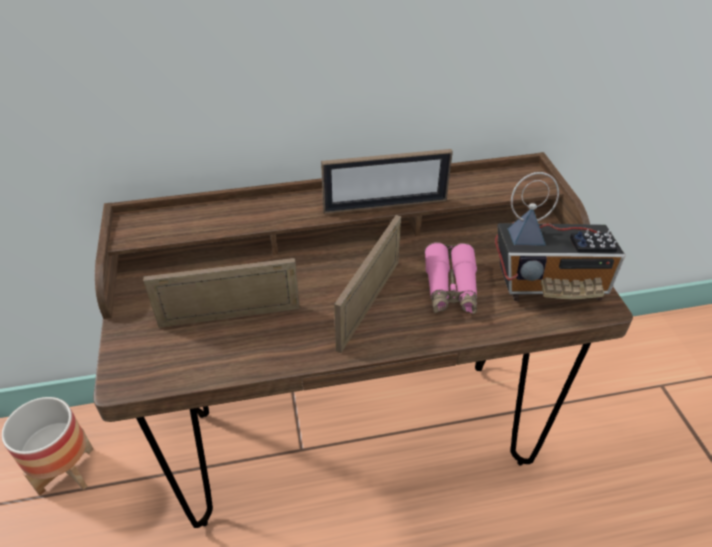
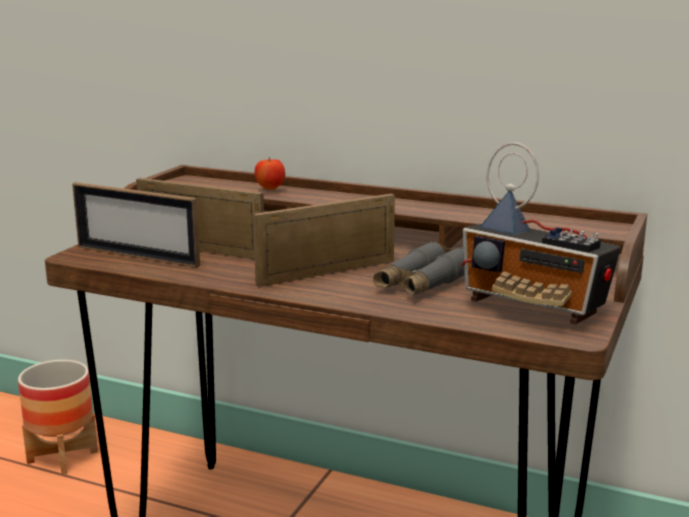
camera: 35 degrees right, 25 degrees down
(232, 214) = (270, 189): none -> apple
(385, 205) = (413, 209): picture frame -> picture frame (137, 256)
(450, 287) = (421, 284): pink binoculars -> grey binoculars

